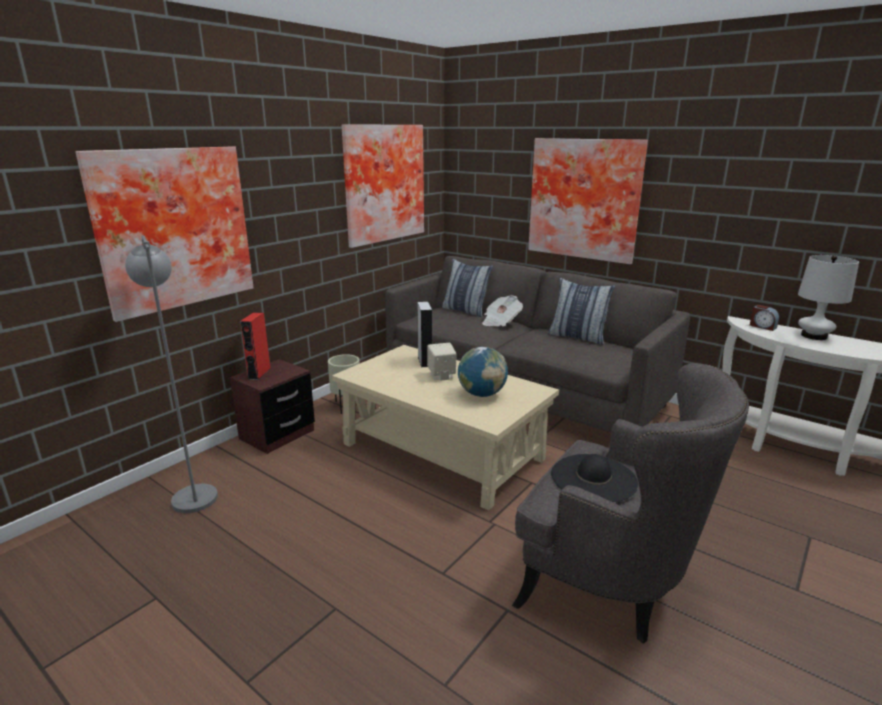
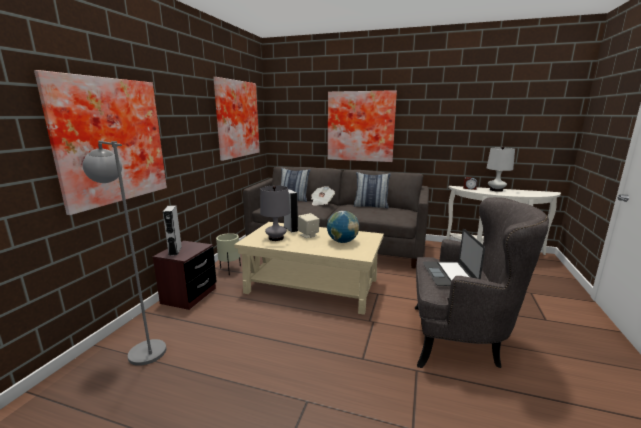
camera: 20 degrees left, 5 degrees down
(259, 373) = (175, 251): red speaker -> grey speaker
(393, 374) = (276, 238): none -> grey table lamp
(593, 478) = (449, 274): black hat -> laptop

